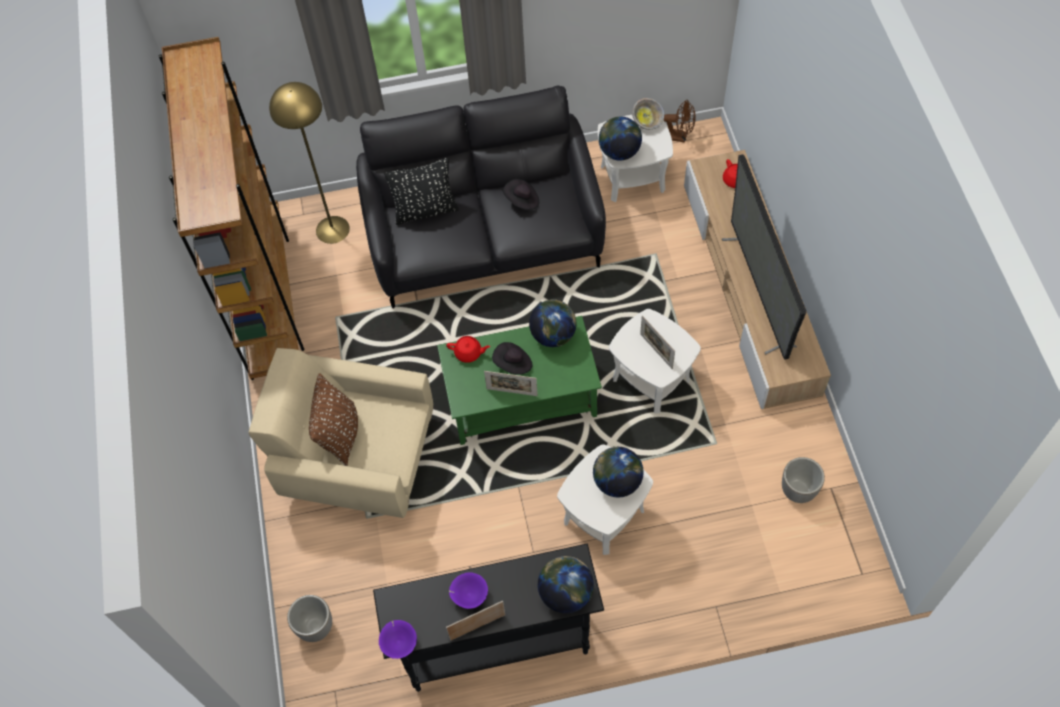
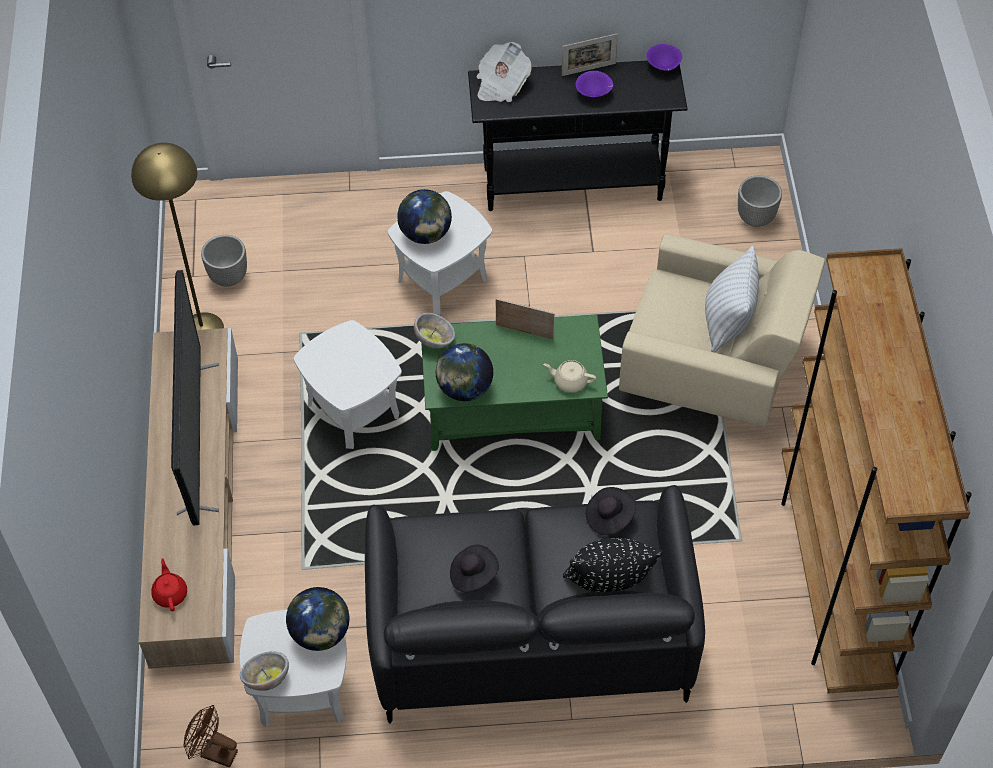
camera: 175 degrees left, 5 degrees down
(332, 229) = (747, 672): yellow floor lamp -> yellow floor lamp (202, 329)
(339, 434) = (727, 321): brown pillow -> white pillow
(468, 353) = (570, 381): red teapot -> beige teapot
(513, 364) = (518, 362): black hat -> black hat (609, 517)
(566, 593) = (501, 84): globe -> newspaper
(586, 375) = (434, 339): none -> bowl
(656, 351) = (346, 358): picture frame -> none

